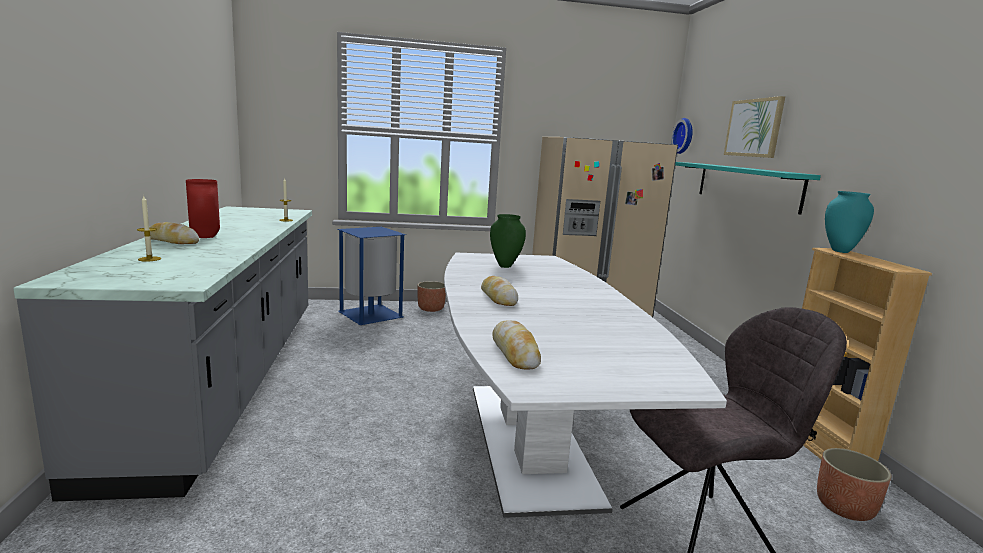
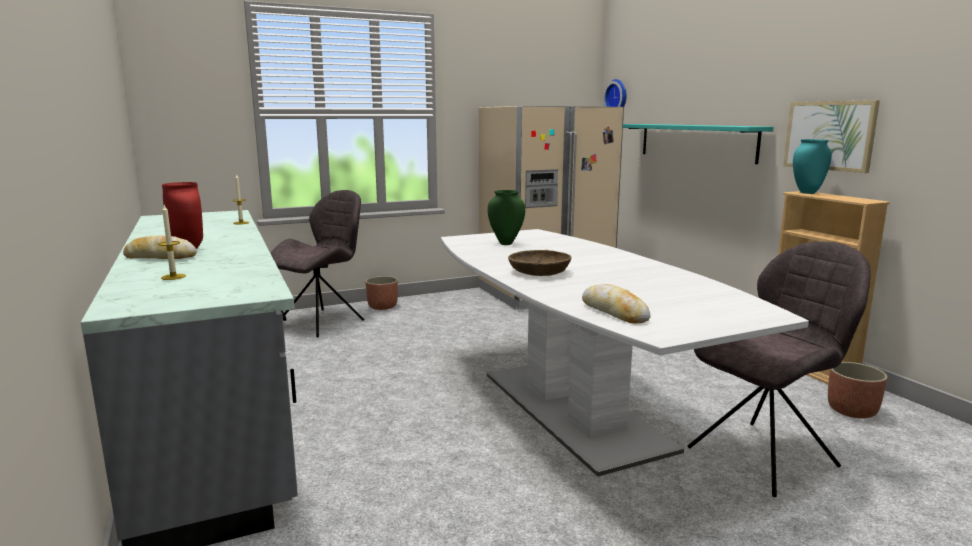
camera: 15 degrees left, 0 degrees up
(372, 314) = (323, 322): blue trash can -> grey chair
(498, 298) = (539, 271): bread -> brown bowl
(754, 128) = (697, 86): picture -> picture (829, 135)

